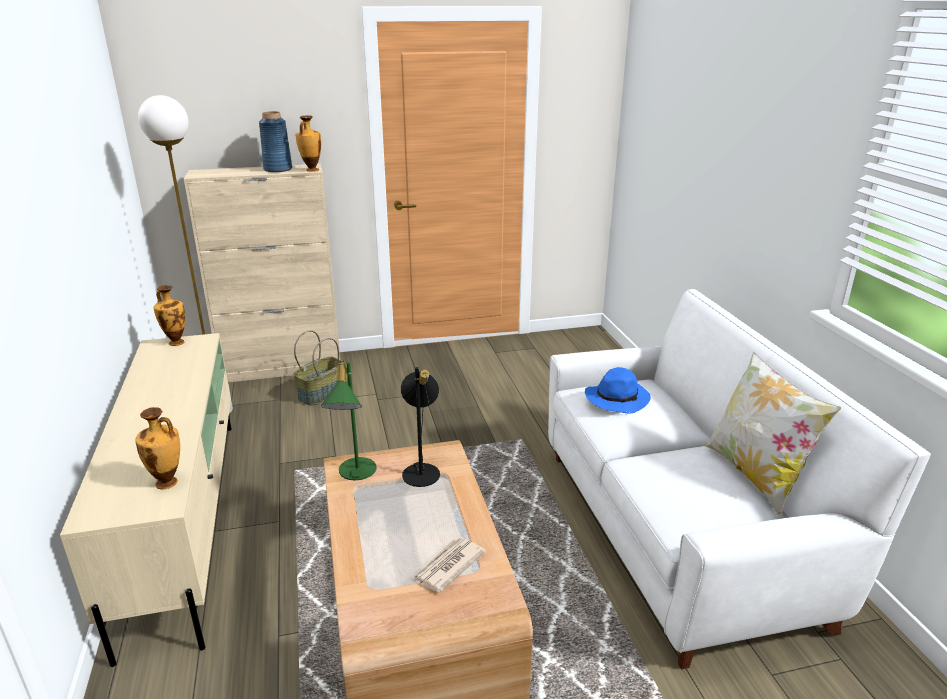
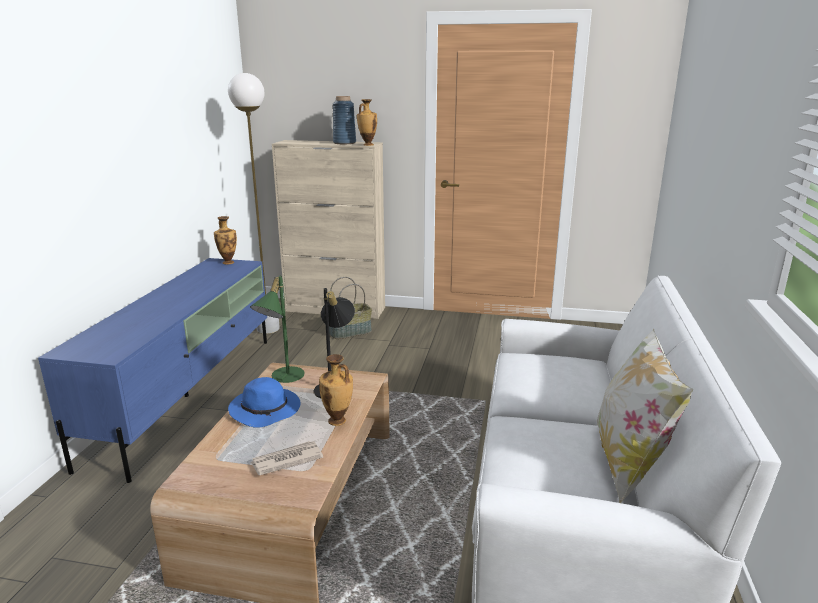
camera: 25 degrees right, 5 degrees down
(168, 483) = (128, 343): vase -> vase (338, 421)
(185, 520) = (188, 395): beige tv stand -> blue tv stand
(617, 398) = (543, 366): blue hat -> blue hat (266, 410)

